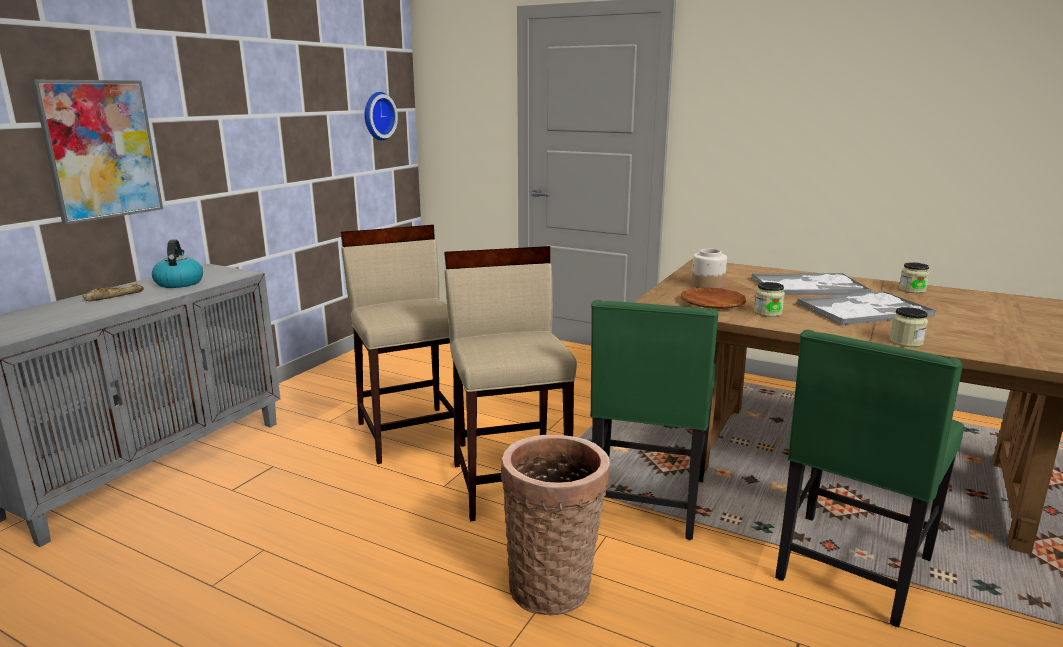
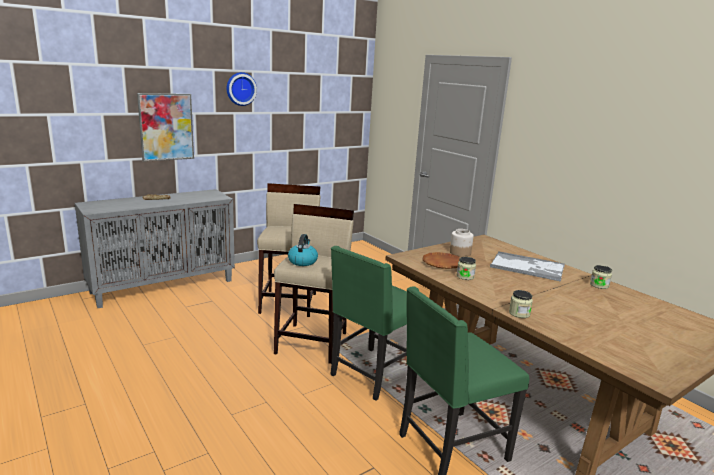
camera: 25 degrees right, 0 degrees up
(179, 283) = (190, 197): kettle -> kettle (302, 261)
(377, 116) = (340, 115): wall clock -> wall clock (240, 89)
(553, 584) = (282, 395): basket -> none
(864, 310) = (534, 289): tray -> none

